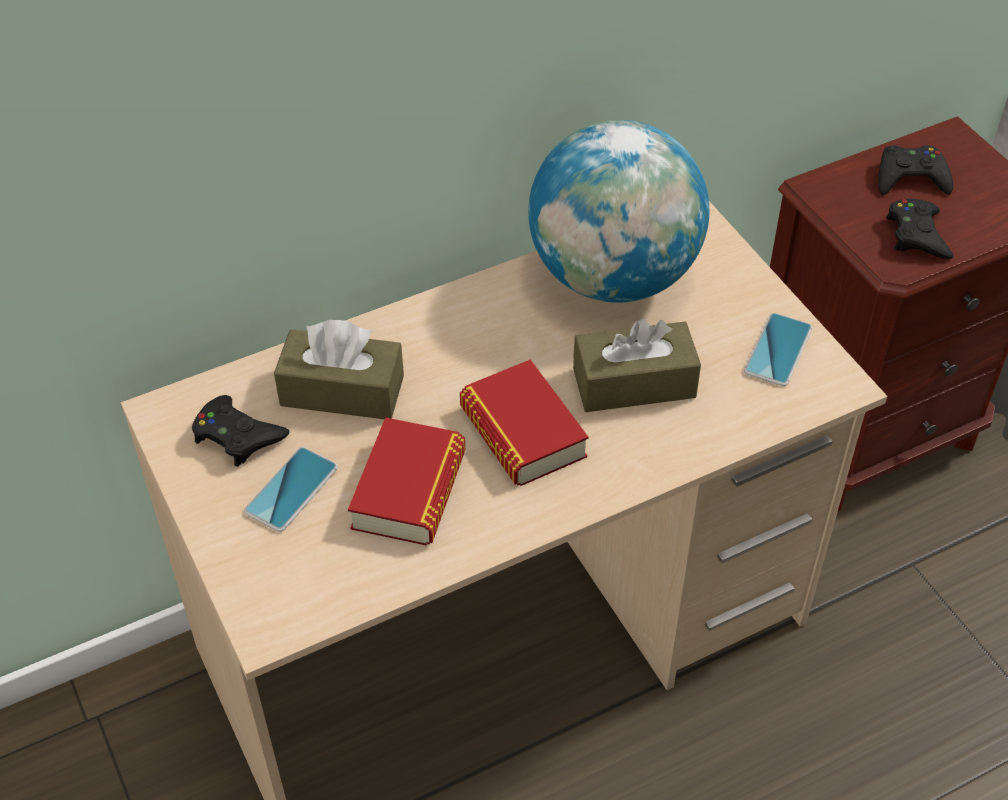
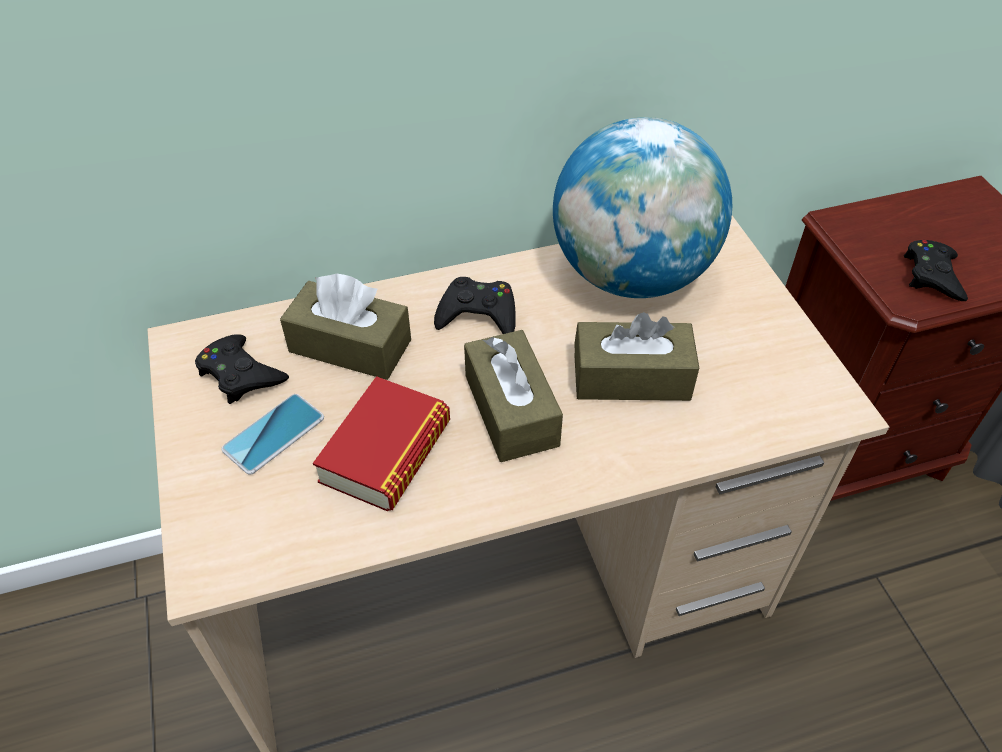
camera: 10 degrees right, 0 degrees up
(522, 432) = (511, 410): book -> brown tissue box
(778, 350) = (781, 365): phone -> none
(910, 178) = (931, 223): black game controller -> black game controller (478, 314)

